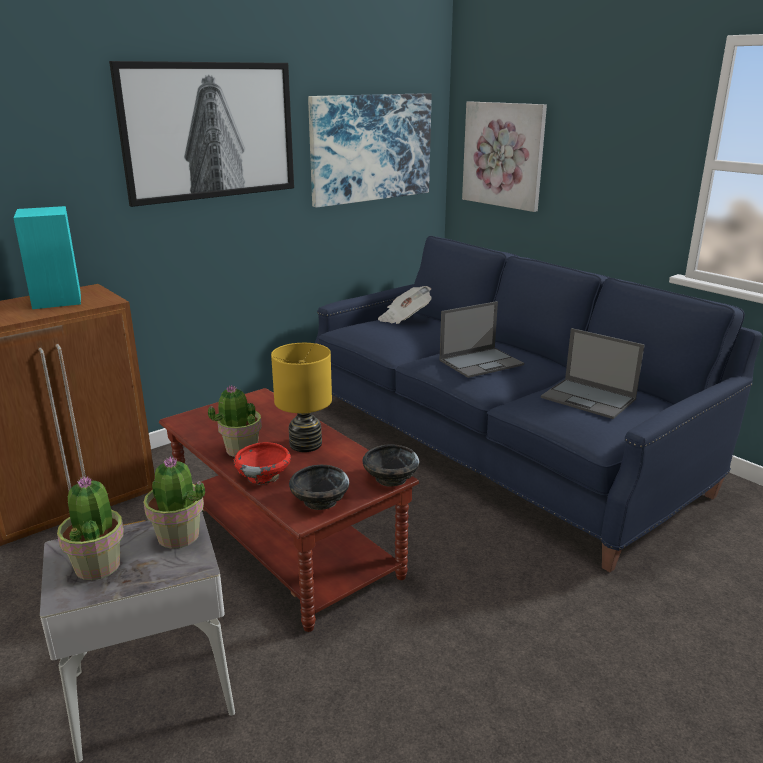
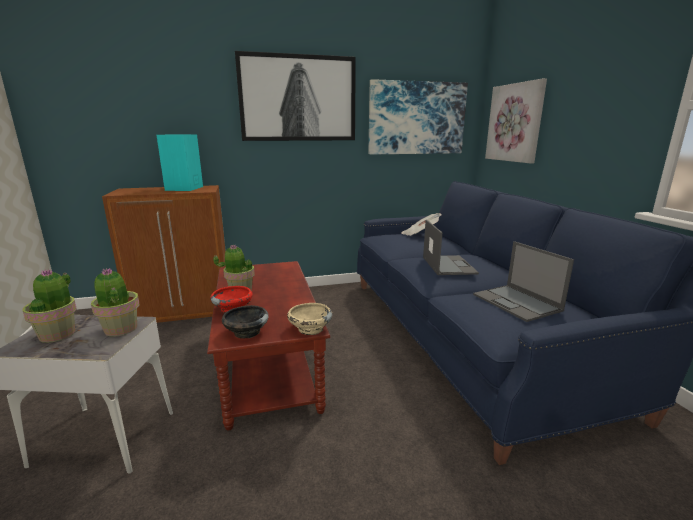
camera: 25 degrees right, 5 degrees down
(305, 444) = (281, 296): yellow table lamp -> none
(390, 478) = (310, 329): black bowl -> beige bowl
(481, 362) = (448, 265): laptop -> laptop turned 90 degrees counterclockwise

